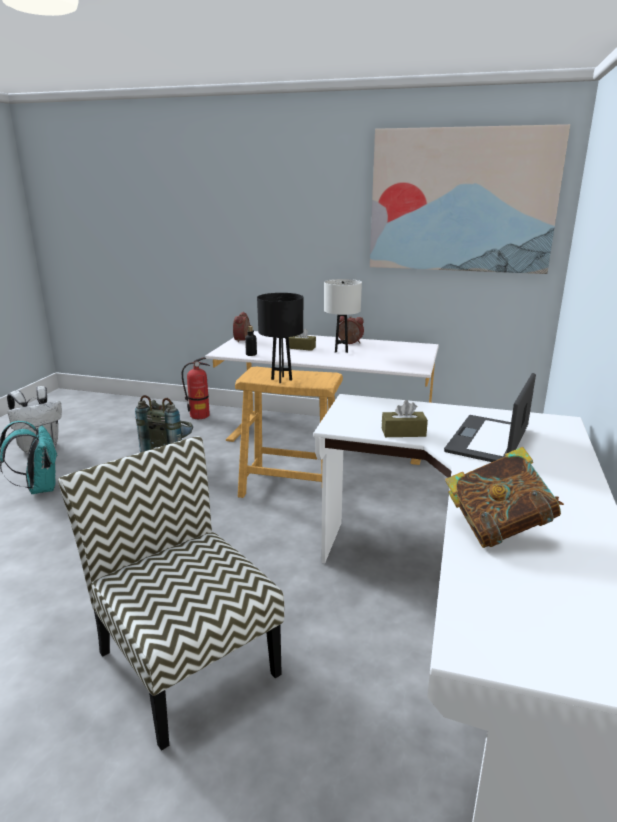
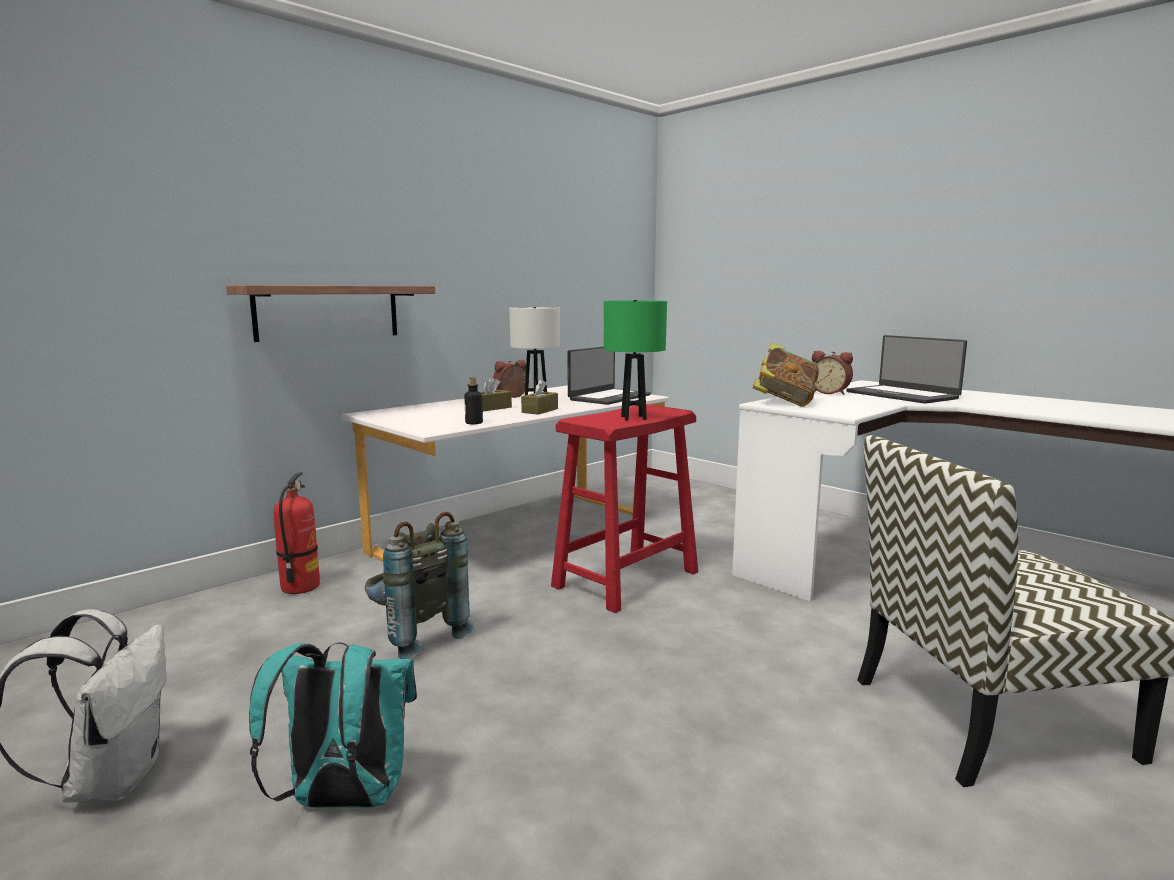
camera: 60 degrees left, 10 degrees down
(243, 269) = (328, 312): none -> shelf
(243, 340) = (393, 418): alarm clock -> alarm clock (830, 393)
(281, 379) = (633, 418): black table lamp -> green table lamp
(289, 488) = (625, 579): beige stool -> red stool
(391, 361) = (609, 397): none -> laptop
(403, 432) = (872, 404): brown tissue box -> brown tissue box (540, 410)
(461, 201) = (579, 219): picture -> none
(498, 529) = (1081, 413): book -> book (784, 402)

